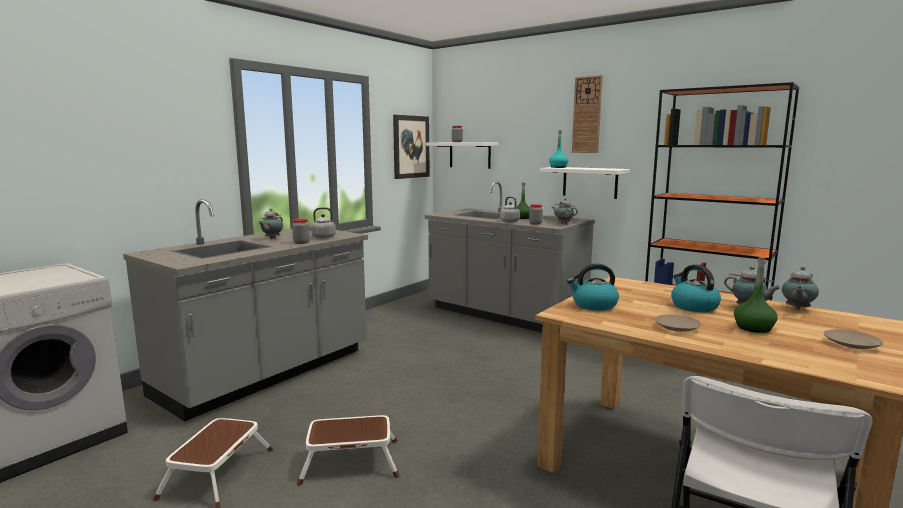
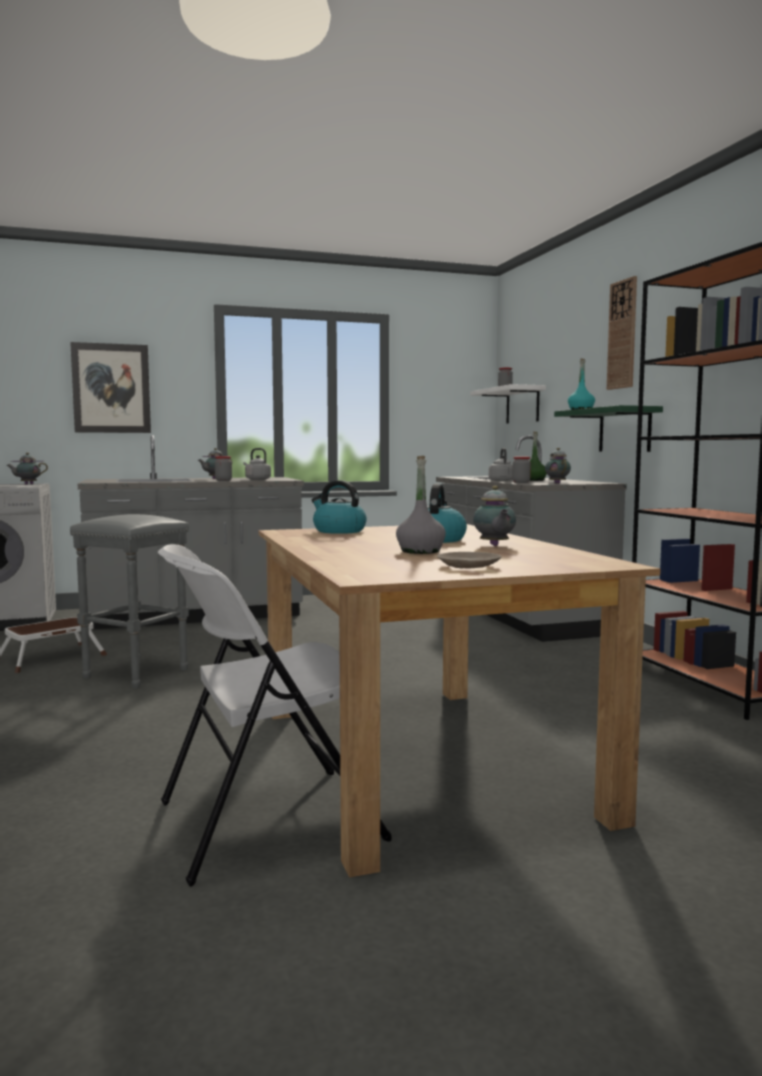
camera: 35 degrees right, 5 degrees down
(350, 462) = (139, 673): brown step ladder -> grey stool
(411, 147) = (455, 398): picture -> picture (111, 388)
(590, 182) = (624, 430): white shelf -> green shelf
(677, 328) = (342, 544): beige plate -> none
(753, 328) = (420, 551): green bottle -> grey bottle
(796, 309) = (555, 550): teapot -> teapot (27, 484)

